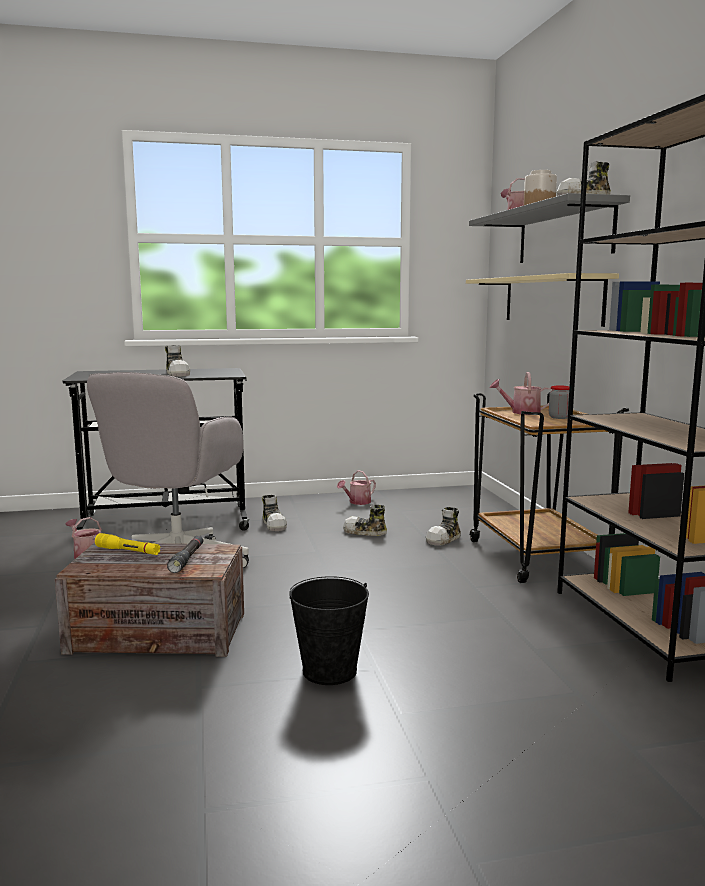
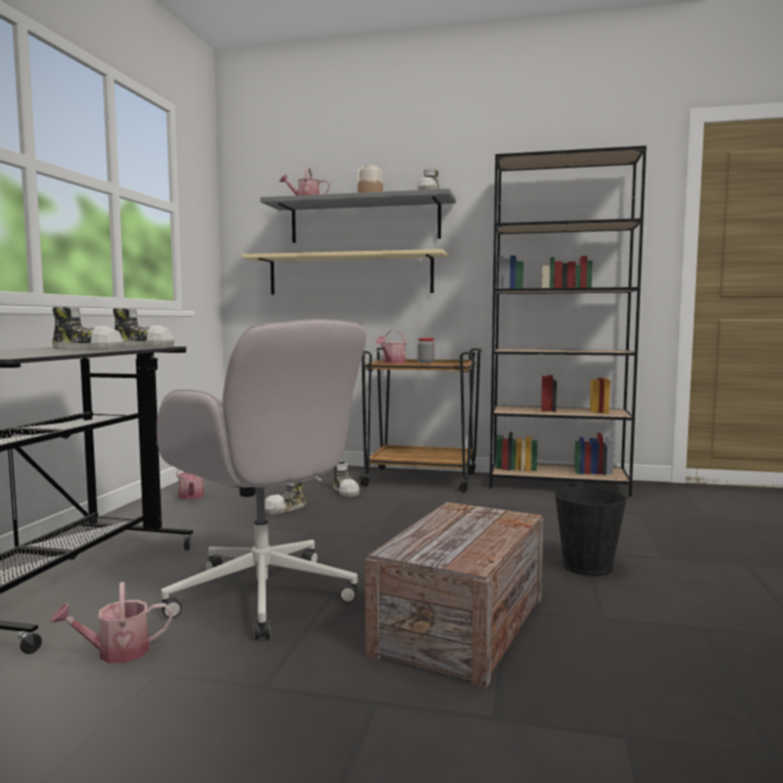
camera: 65 degrees left, 5 degrees down
(128, 551) = (426, 540): yellow flashlight -> none
(187, 559) = (479, 521): black flashlight -> none
(274, 524) = (195, 535): shoe -> shoe (144, 346)

